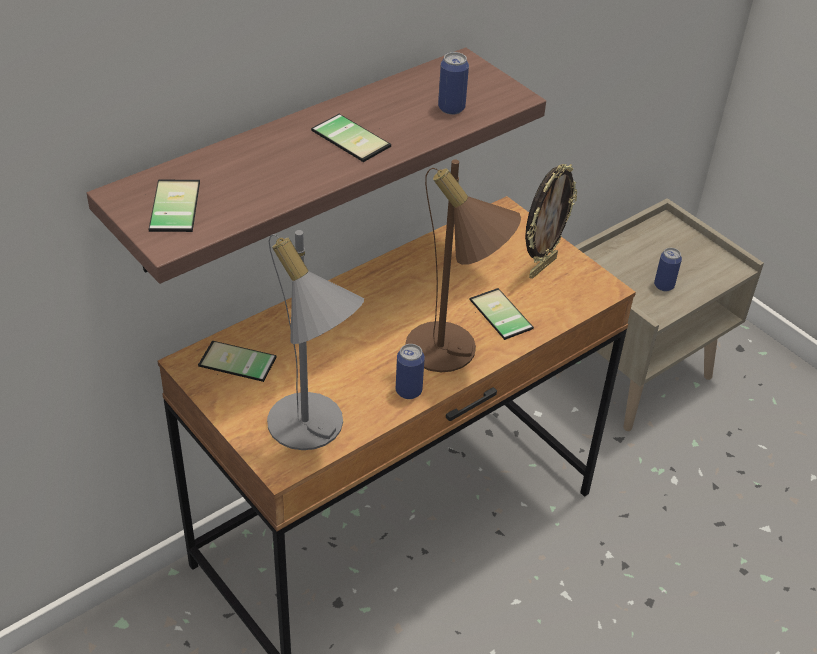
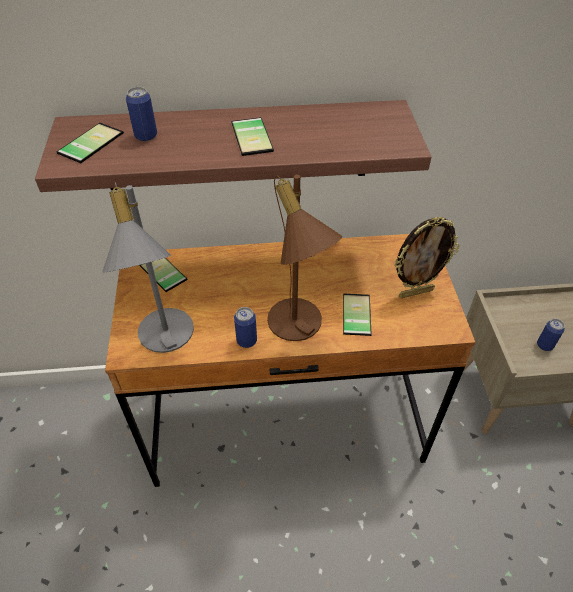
camera: 35 degrees right, 5 degrees up
(451, 108) = (347, 139): can -> can (146, 136)

